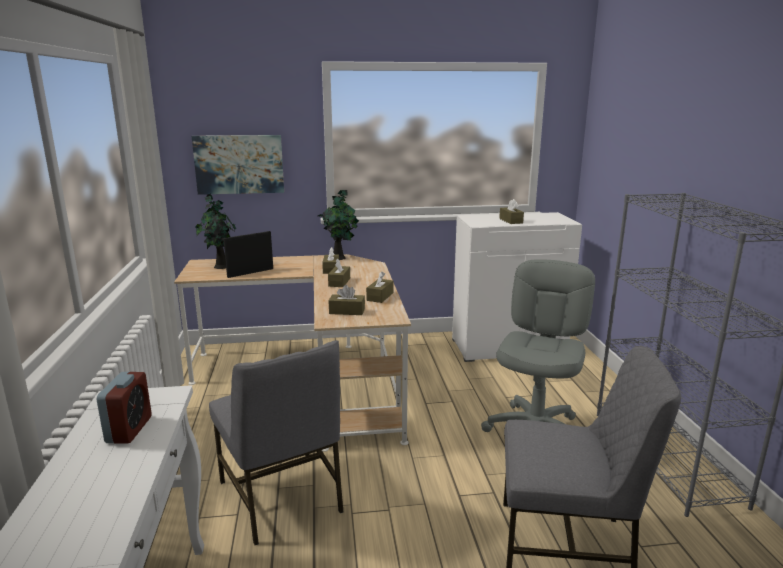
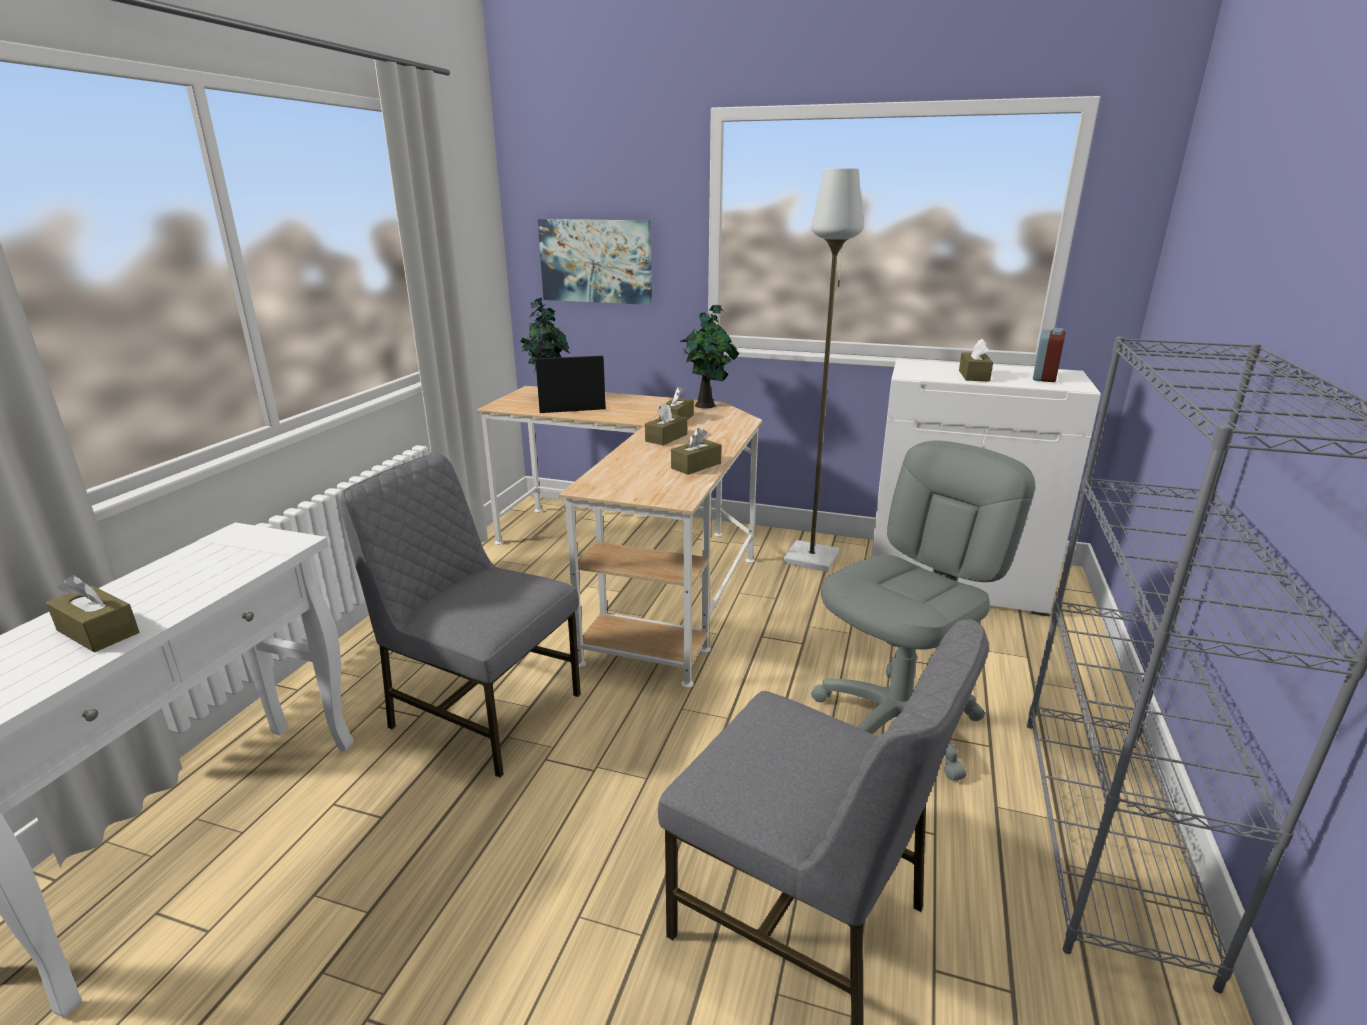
camera: 25 degrees right, 5 degrees up
(129, 429) = (201, 574): alarm clock -> alarm clock (1044, 377)
(282, 497) = (482, 711): grey chair -> grey chair turned 120 degrees clockwise
(347, 311) = (627, 478): brown tissue box -> brown tissue box (98, 632)
(418, 349) = (812, 558): none -> grey floor lamp

